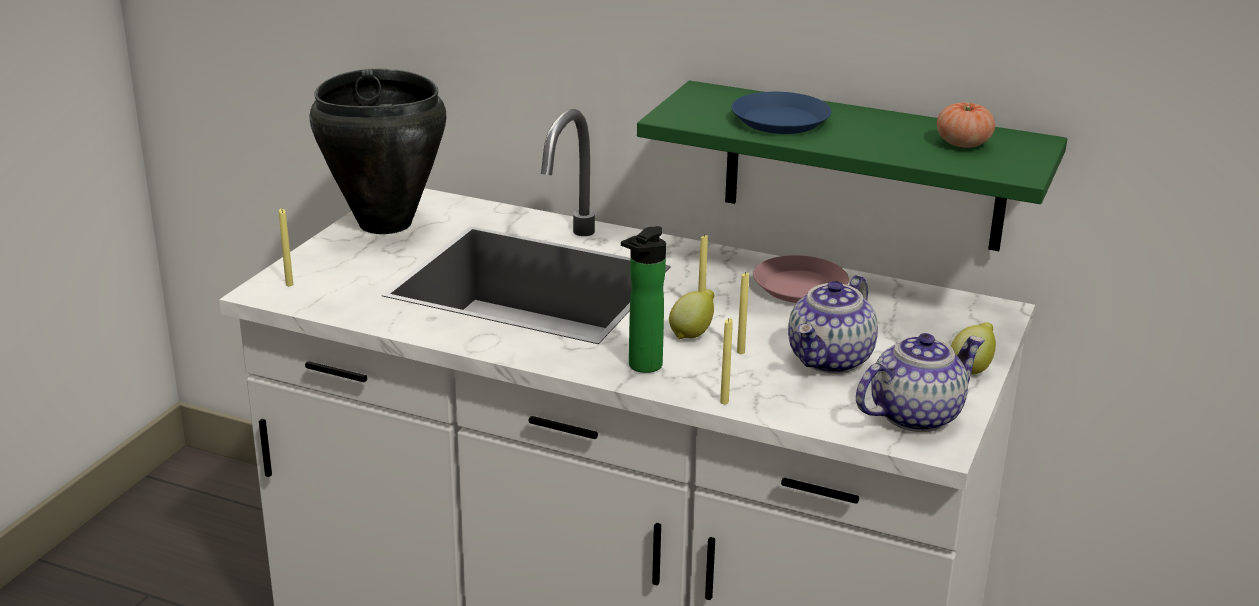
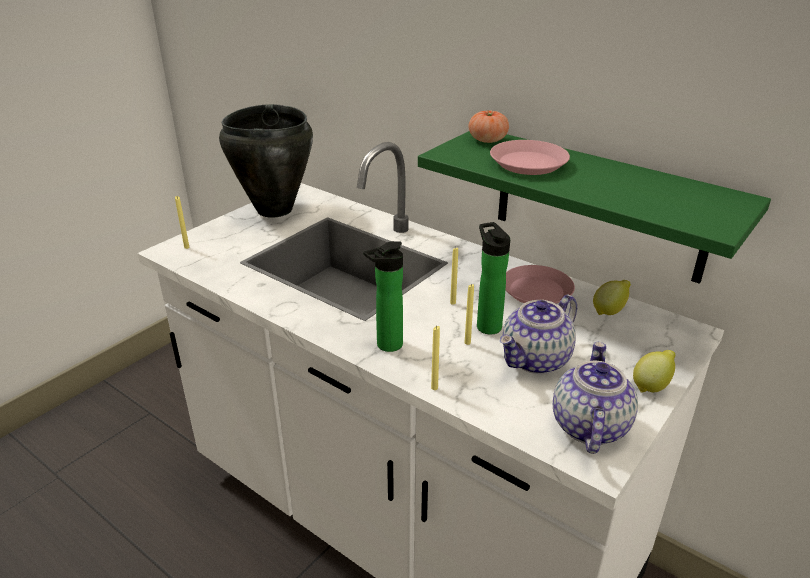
camera: 15 degrees right, 5 degrees up
(692, 334) = (438, 321): lemon -> lemon (609, 311)
(755, 330) = (487, 325): none -> bottle
(780, 121) = (528, 163): blue plate -> pink plate
(915, 414) = (588, 425): teapot -> teapot turned 60 degrees counterclockwise
(963, 144) = (674, 196): tomato -> tomato (487, 140)

